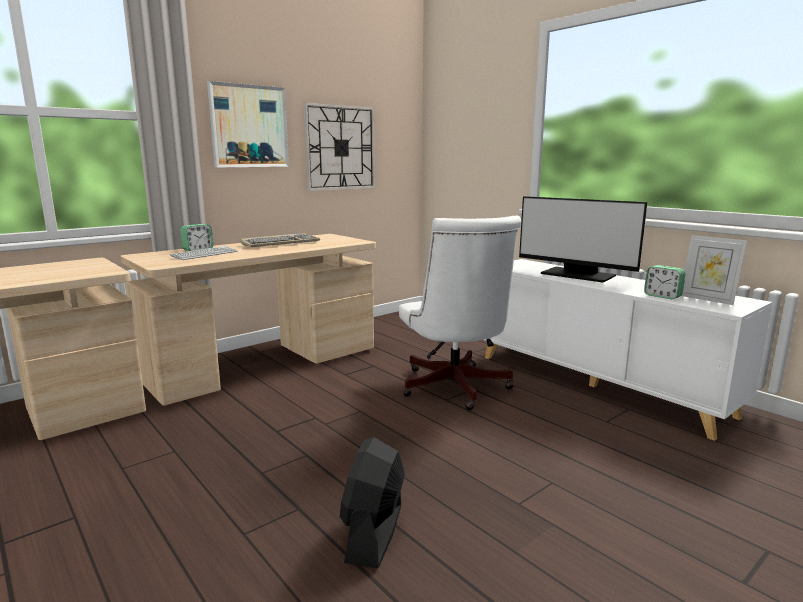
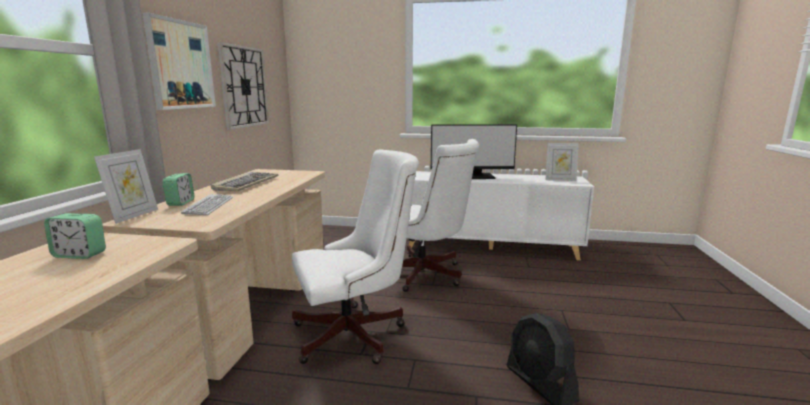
camera: 40 degrees left, 0 degrees up
(150, 253) = (133, 215): none -> picture frame
(300, 415) = (356, 334): none -> white office chair
(662, 296) = (540, 182): alarm clock -> alarm clock (79, 255)

